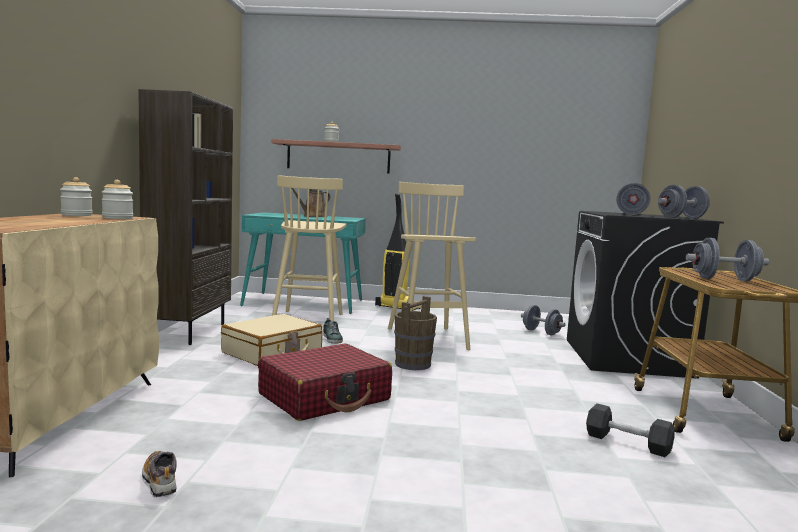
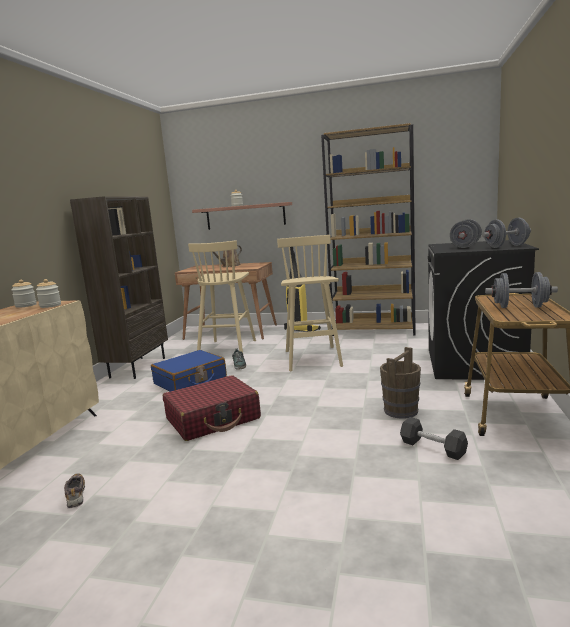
camera: 10 degrees right, 5 degrees up
(272, 352) = (190, 381): beige suitcase -> blue suitcase
(304, 303) = (231, 332): turquoise desk -> brown desk
(412, 364) = (291, 384): brown bucket -> brown bucket (400, 411)
(489, 314) = (374, 330): none -> brown bookcase
(541, 332) = (410, 344): grey dumbbell -> none

